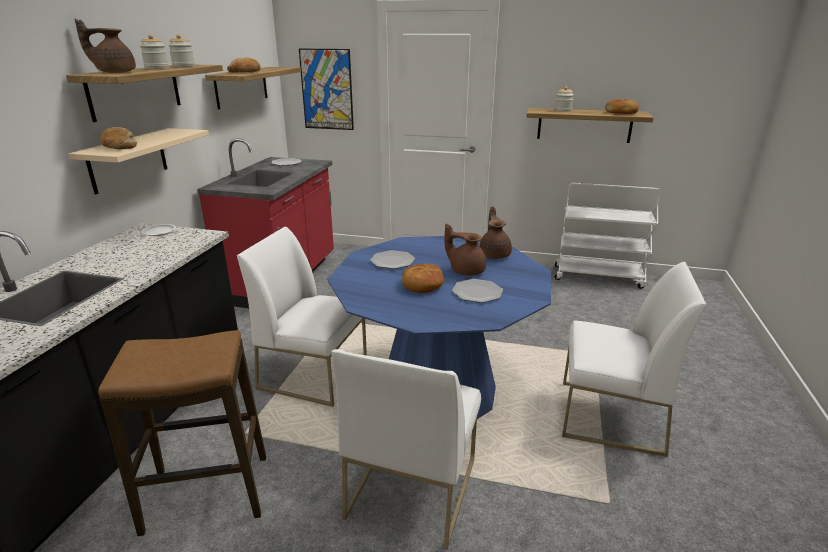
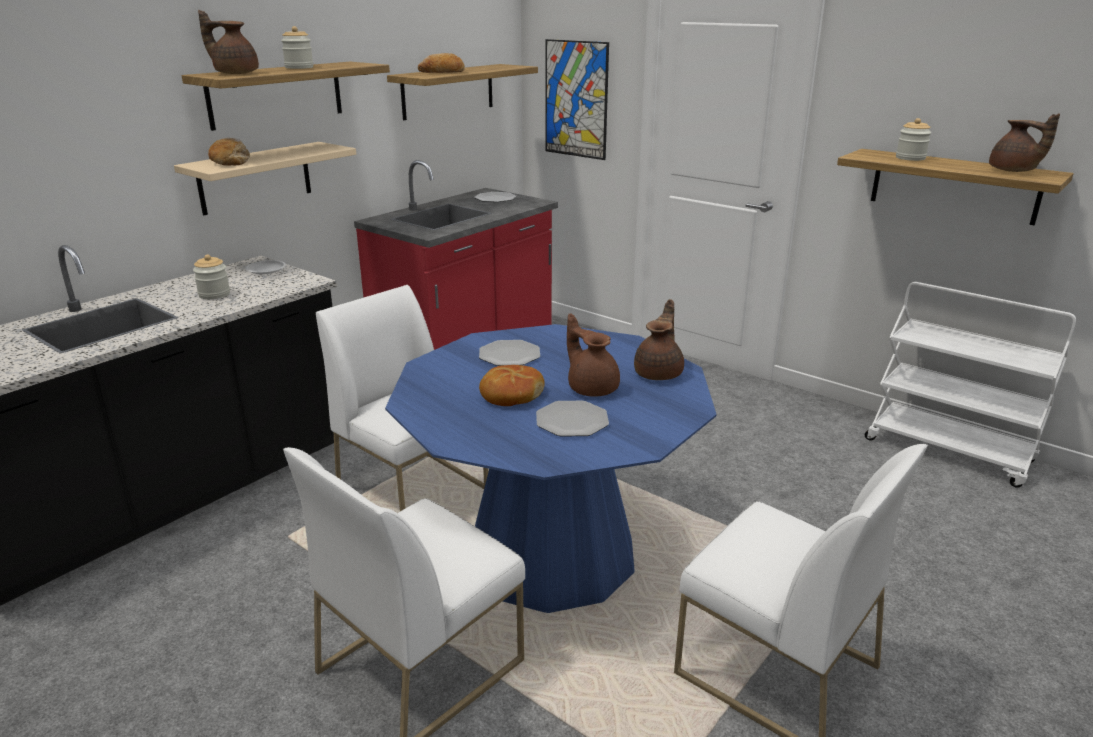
camera: 25 degrees right, 0 degrees up
(183, 66) = (337, 65): jar -> jar (214, 294)
(208, 493) = (205, 591): stool -> none
(621, 112) = (1013, 171): bread -> brown teapot

